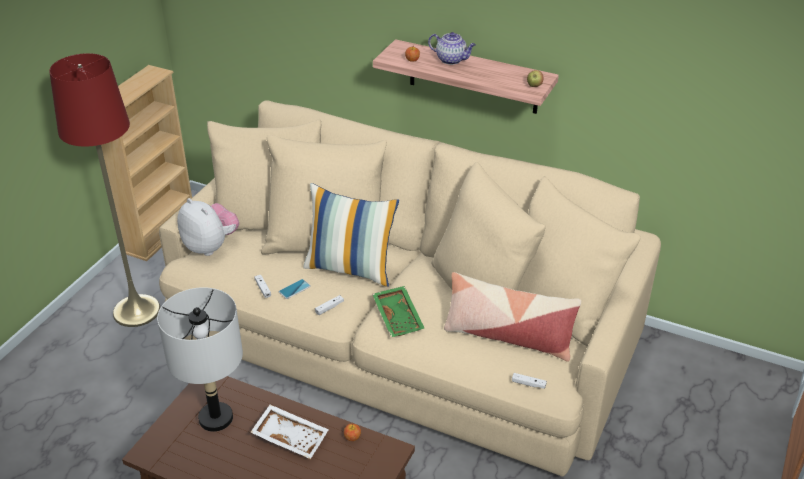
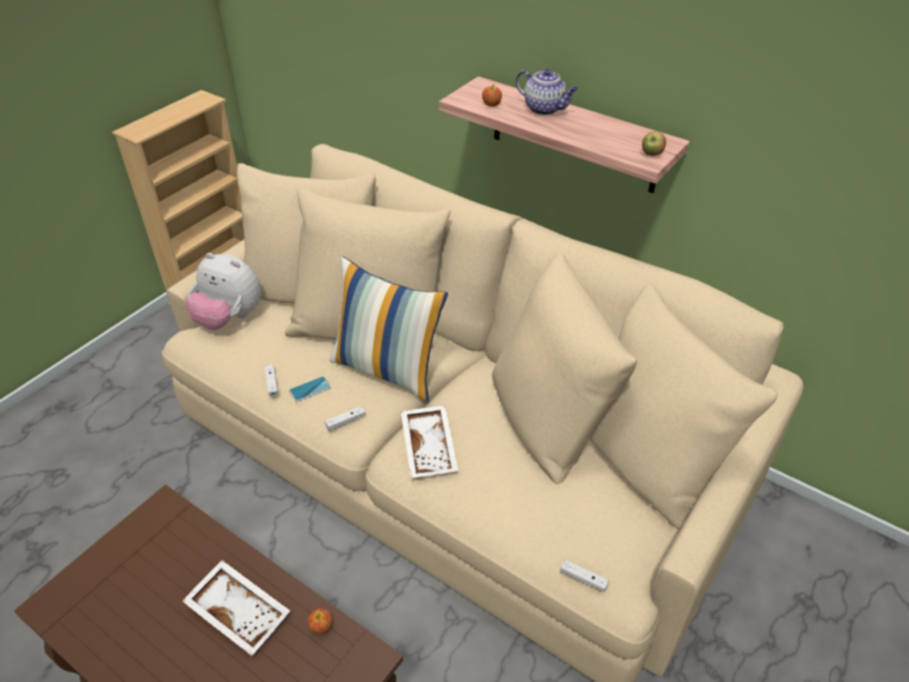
camera: 10 degrees right, 5 degrees up
(136, 311) = (160, 377): red floor lamp -> none
(211, 246) = (229, 318): plush toy -> plush toy turned 150 degrees clockwise
(216, 418) = (154, 566): grey table lamp -> none
(399, 317) = (430, 447): green tray -> white tray
(508, 336) = (569, 497): pillow -> none

